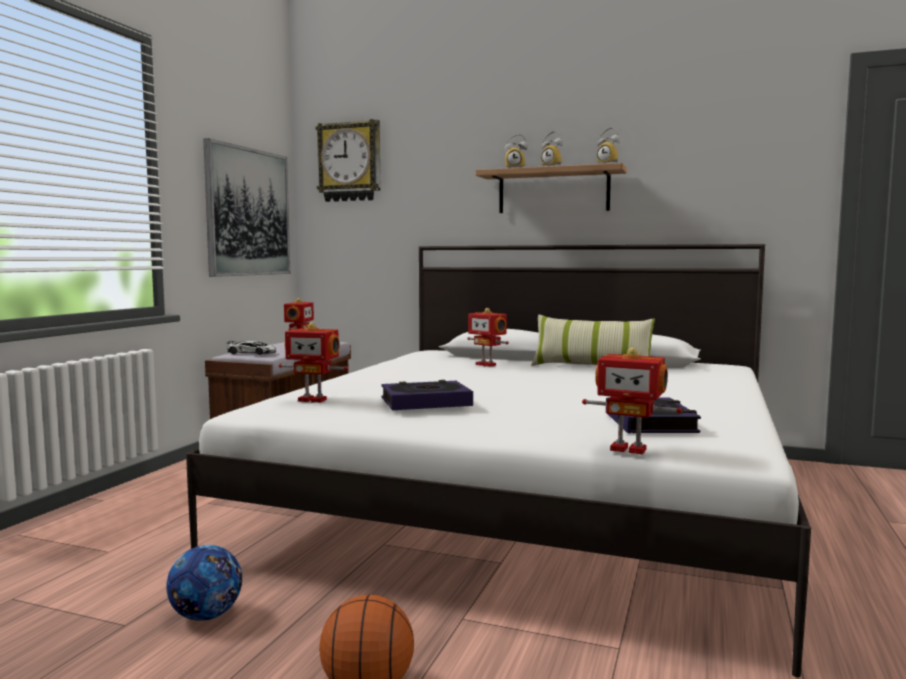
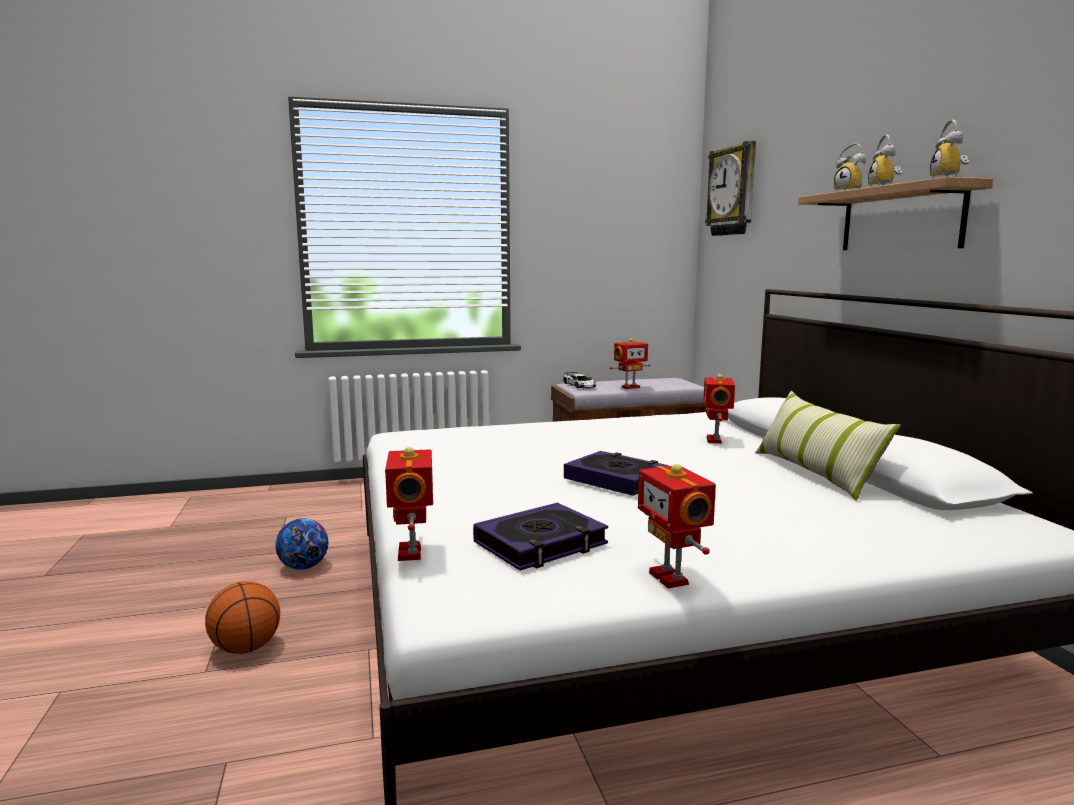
camera: 55 degrees right, 5 degrees up
(248, 212) = (623, 251): picture -> none
(313, 400) = (443, 436): toy robot -> toy robot (671, 578)
(426, 402) = (481, 460): book -> book (616, 479)

